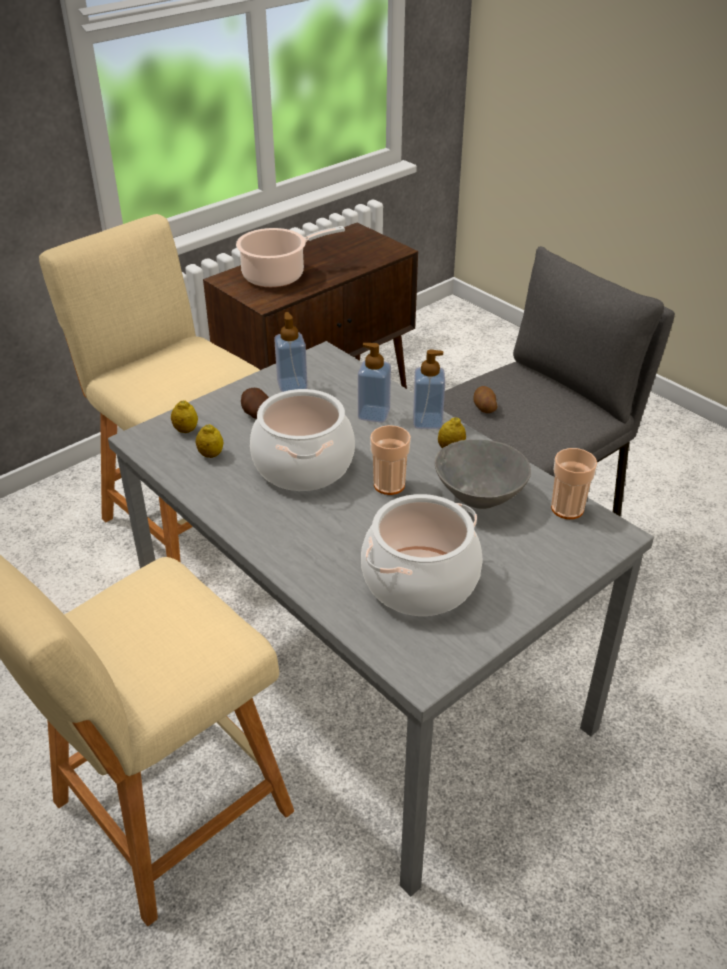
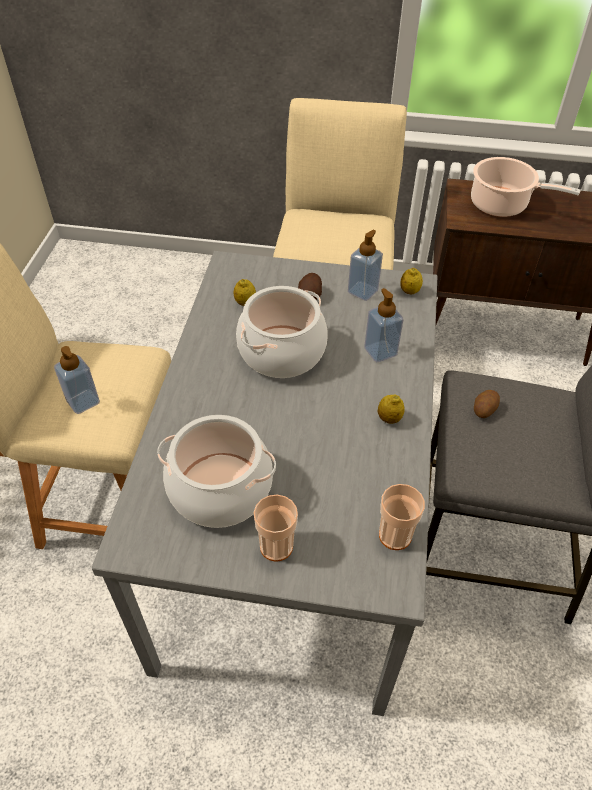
camera: 50 degrees right, 10 degrees up
(186, 430) = (257, 276): lemon -> lemon (409, 291)
(389, 485) = (308, 409): cup -> cup (276, 546)
(427, 421) = (407, 385): soap dispenser -> soap dispenser (83, 402)
(478, 496) = (350, 468): grey bowl -> none

